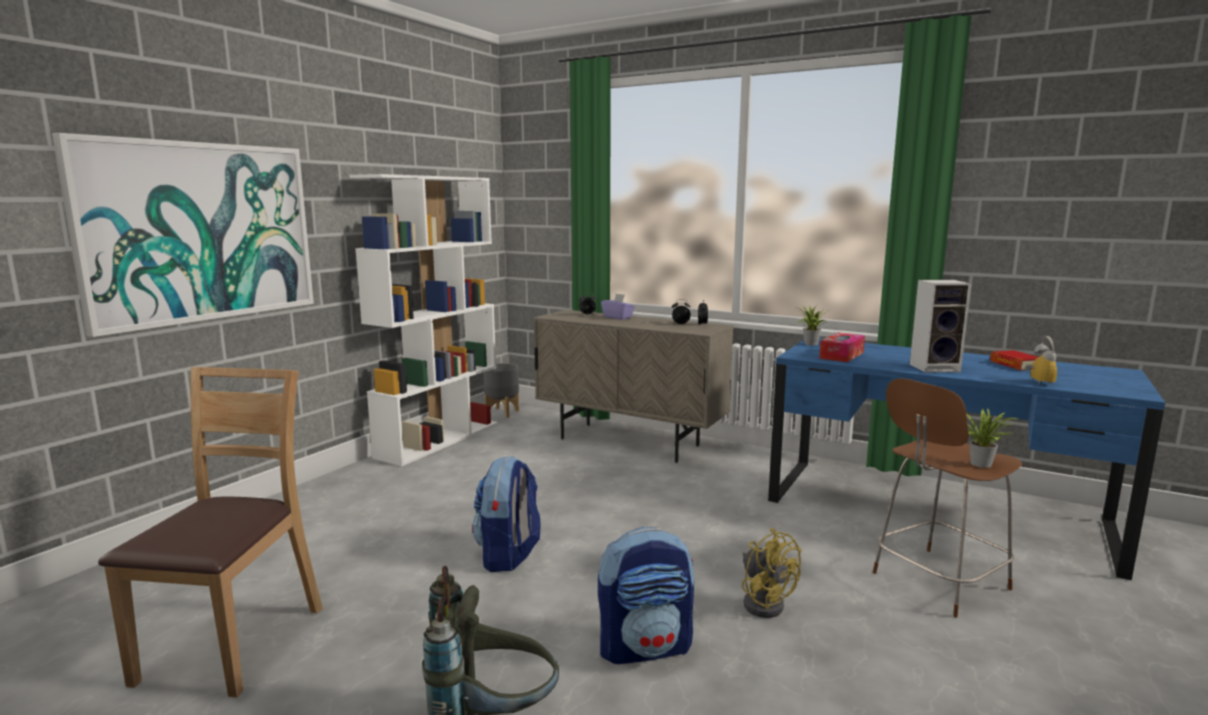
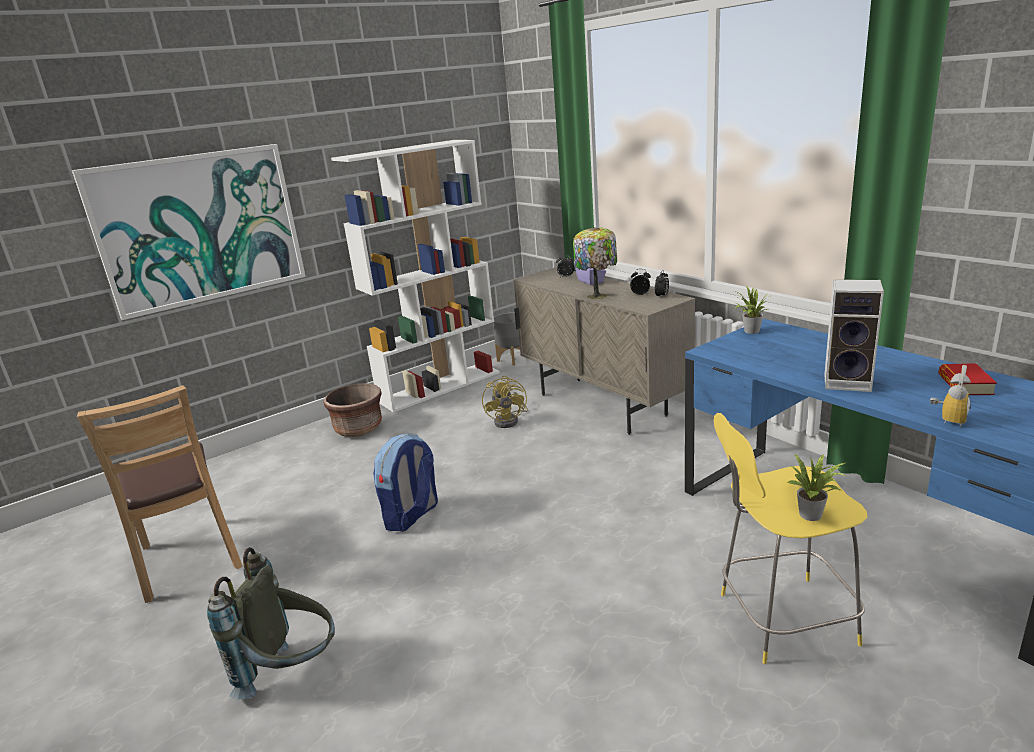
camera: 25 degrees right, 10 degrees up
(233, 642) = (189, 558): brown chair -> brown chair turned 120 degrees clockwise
(370, 484) = (358, 428): none -> brown planter
(640, 325) = (598, 295): none -> table lamp
(645, 647) = (451, 627): backpack -> none
(764, 602) = (586, 604): yellow fan -> yellow fan (510, 420)
(841, 355) = (762, 353): tissue box -> none
(937, 582) = (782, 619): brown stool -> yellow stool

